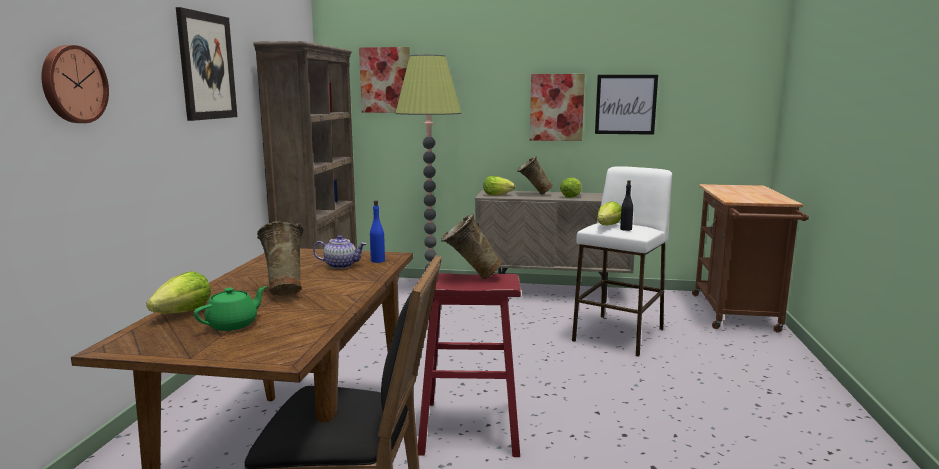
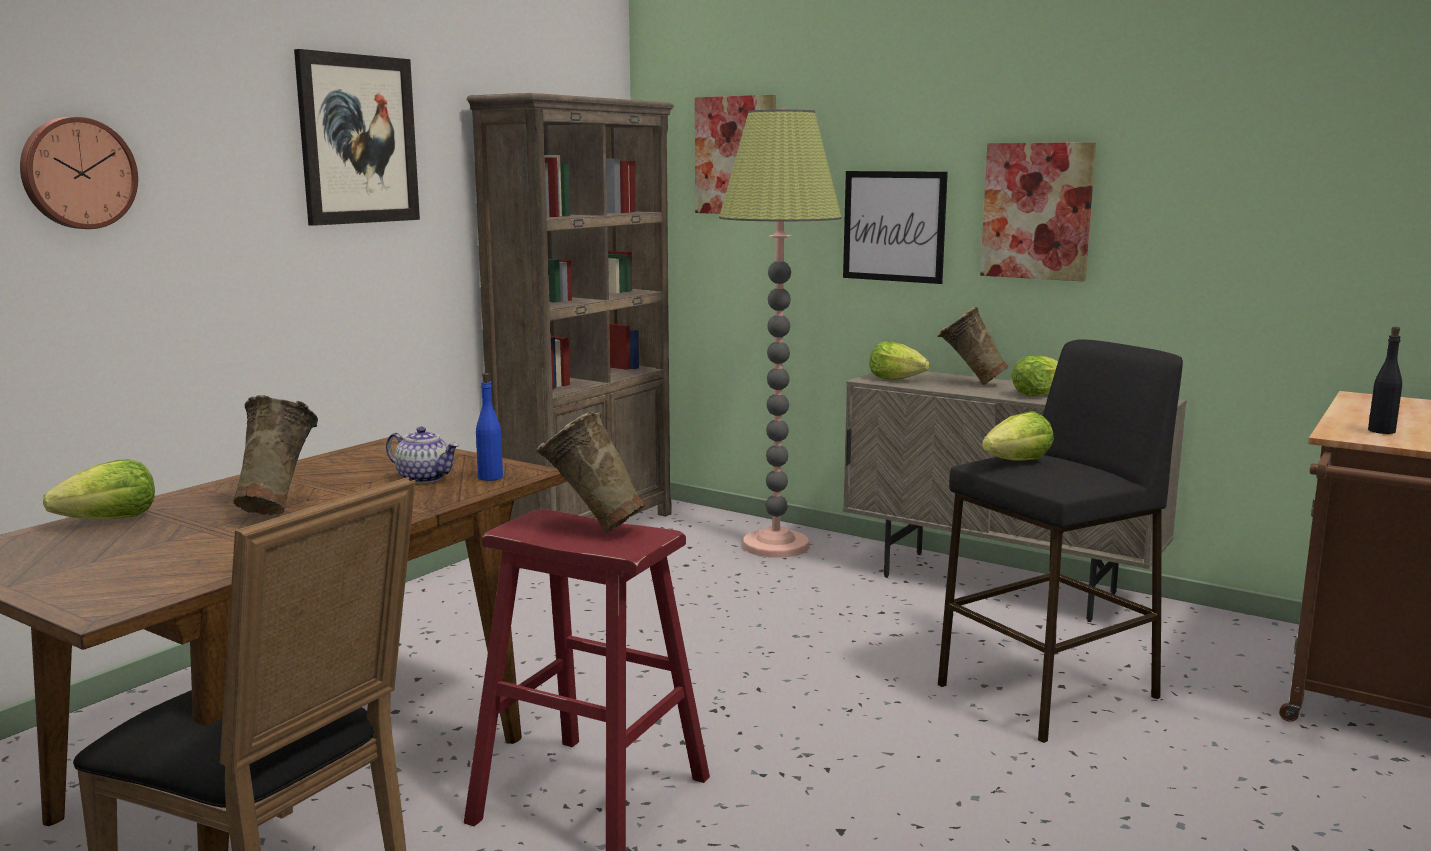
camera: 25 degrees right, 0 degrees up
(233, 324) = (133, 548): green teapot -> none
(619, 334) = (1049, 690): white stool -> black stool
(625, 104) = (1182, 208): picture -> picture (894, 226)
(626, 229) = (1042, 473): black bottle -> black bottle (1381, 431)

